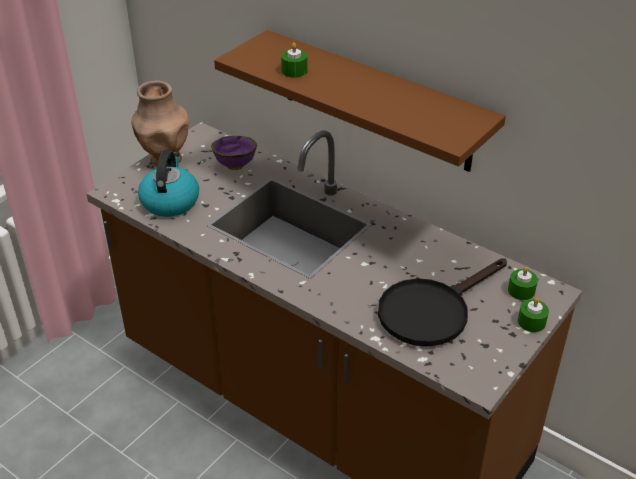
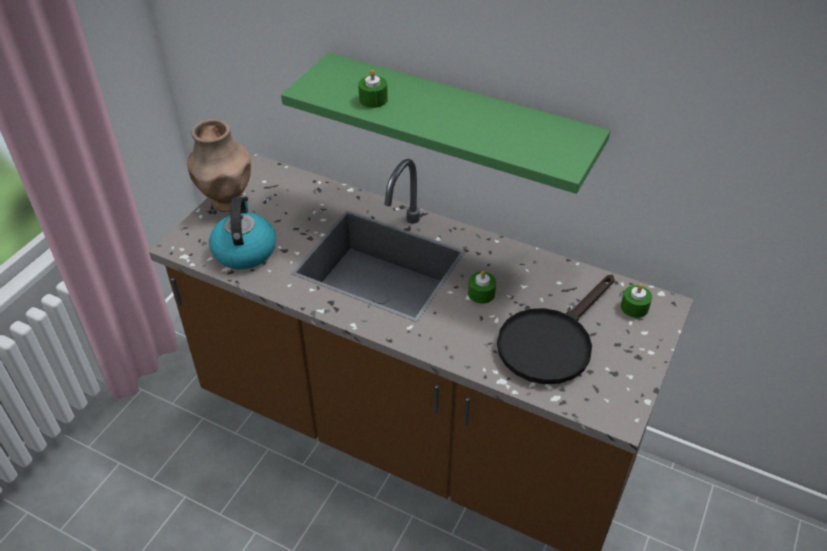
camera: 10 degrees left, 5 degrees up
(234, 166) = (304, 201): purple bowl -> none
(375, 101) = (459, 122): brown shelf -> green shelf
(531, 322) = (653, 341): green candle -> green candle (481, 293)

